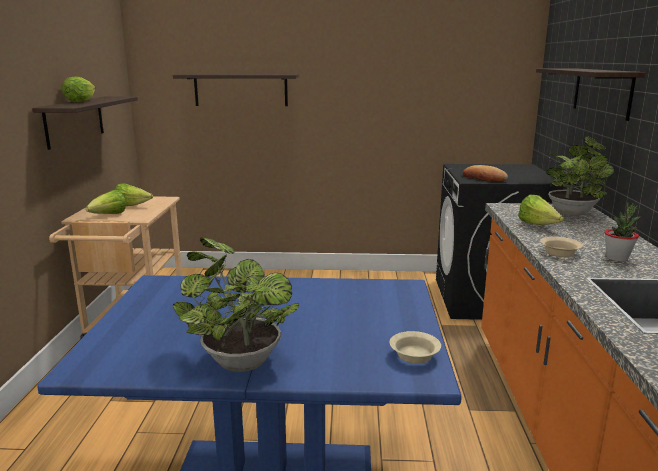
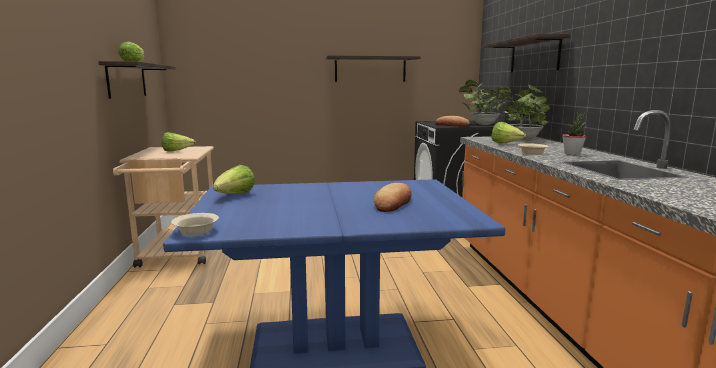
camera: 10 degrees left, 5 degrees down
(109, 215) = (160, 156): lettuce -> lettuce (235, 195)
(238, 360) = (326, 221): potted plant -> potted plant (482, 124)
(241, 90) = (256, 66): shelf -> shelf (370, 69)
(341, 328) = (393, 203): none -> bread
(413, 356) = (457, 212): beige bowl -> beige bowl (195, 231)

